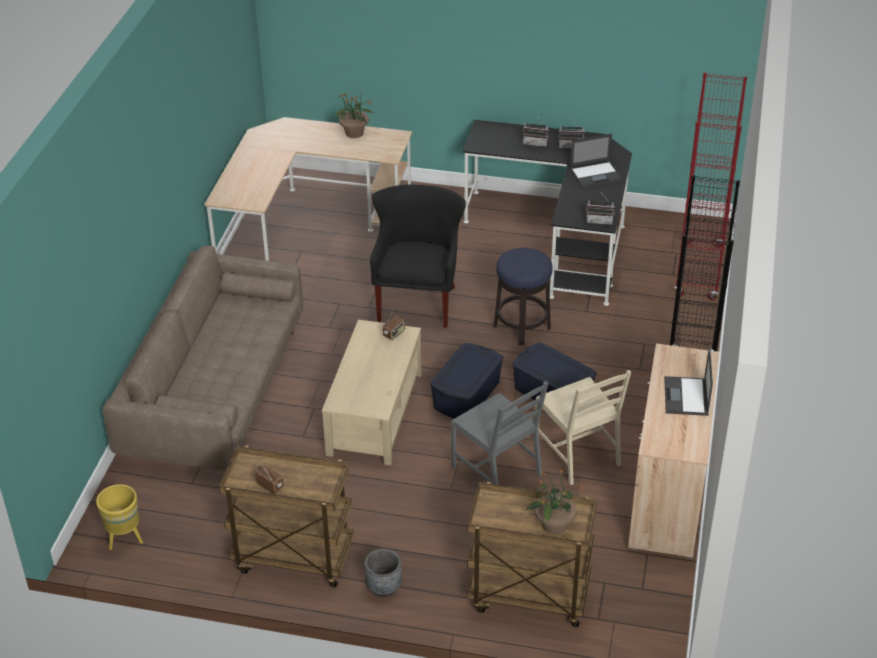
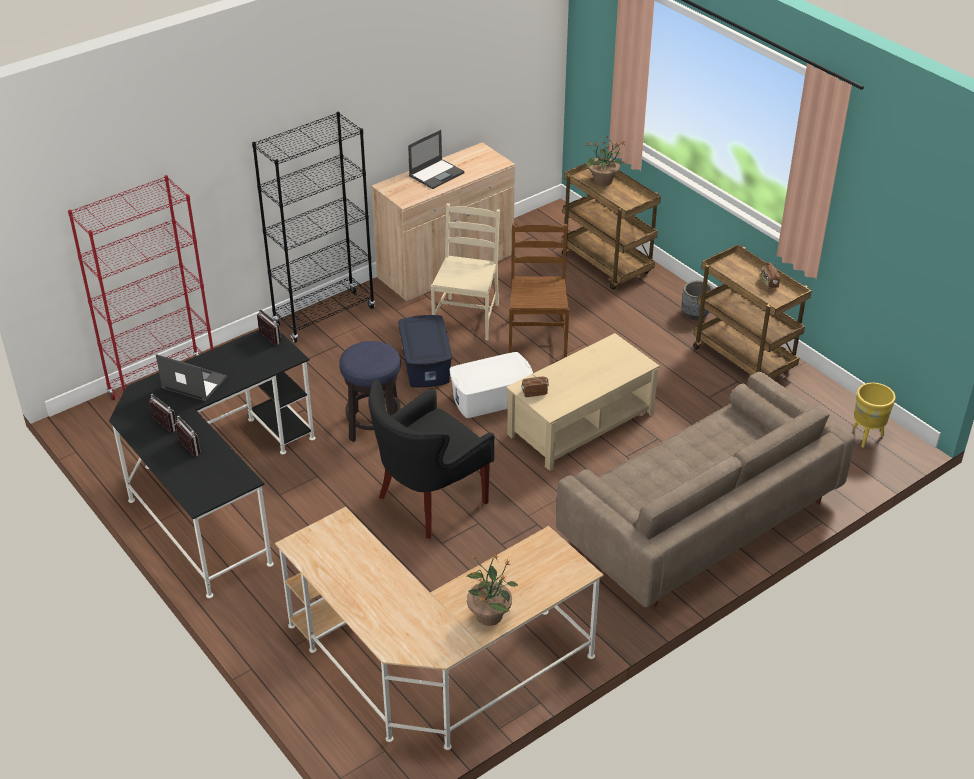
camera: 140 degrees left, 0 degrees up
(354, 133) = (337, 578): potted plant -> potted plant (489, 614)
(466, 395) = (491, 399): blue storage box -> white storage box
(498, 471) = (537, 337): grey chair -> brown chair

